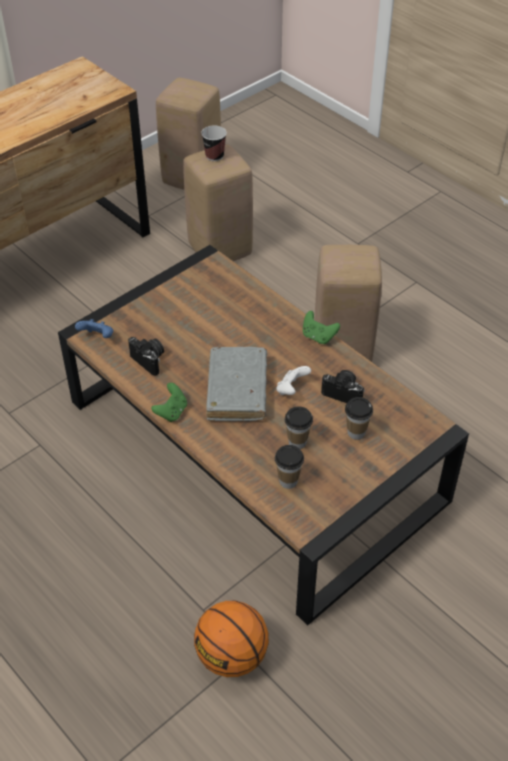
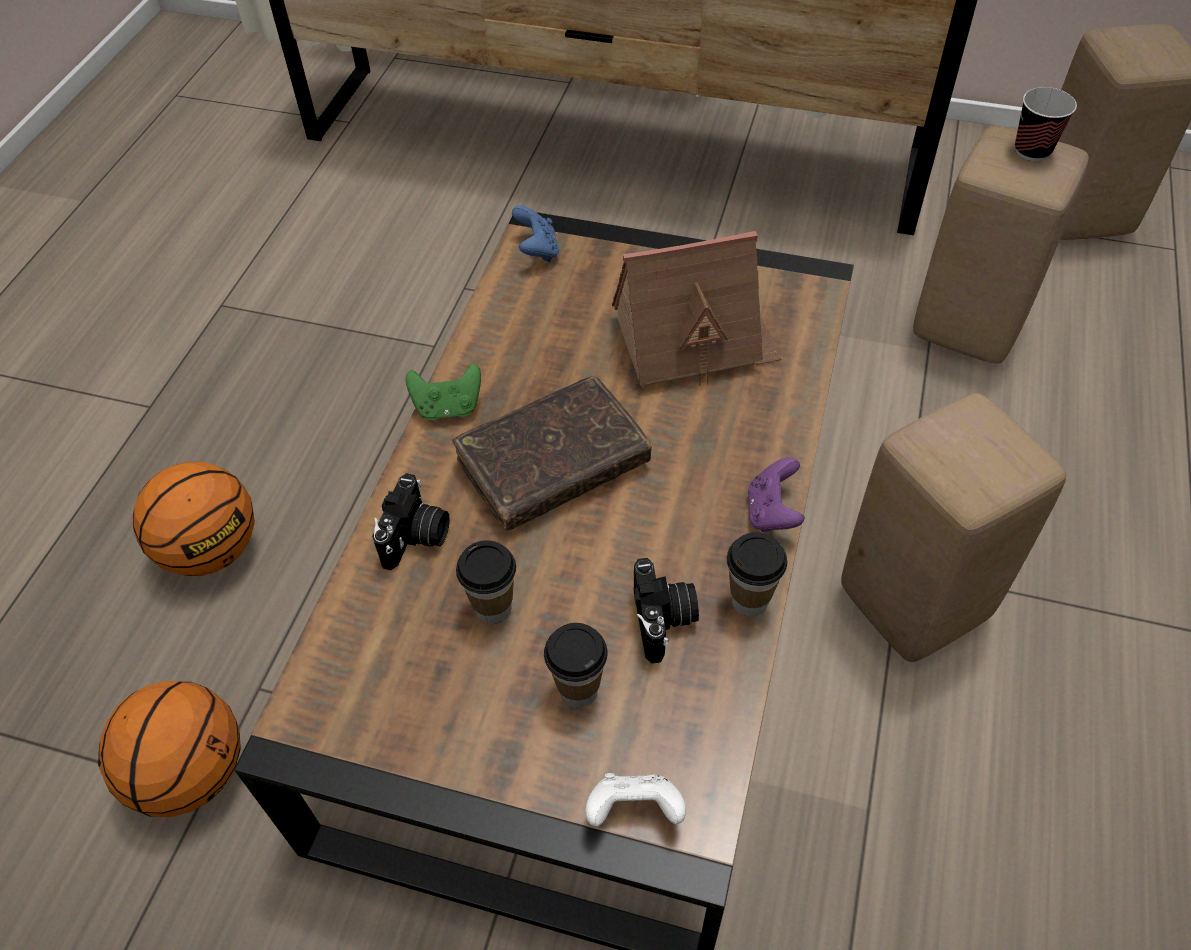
camera: 60 degrees right, 5 degrees up
(95, 601) = (212, 550): none -> basketball
(150, 360) = (537, 328): camera -> camera (416, 537)
(207, 313) = (693, 340): none -> toy house
(237, 390) = (553, 464): grey book -> brown book
(288, 481) = (395, 639): cup -> cup (749, 600)
(291, 389) = (612, 537): white game controller -> white game controller (634, 810)
(318, 337) = (772, 512): green game controller -> purple game controller

